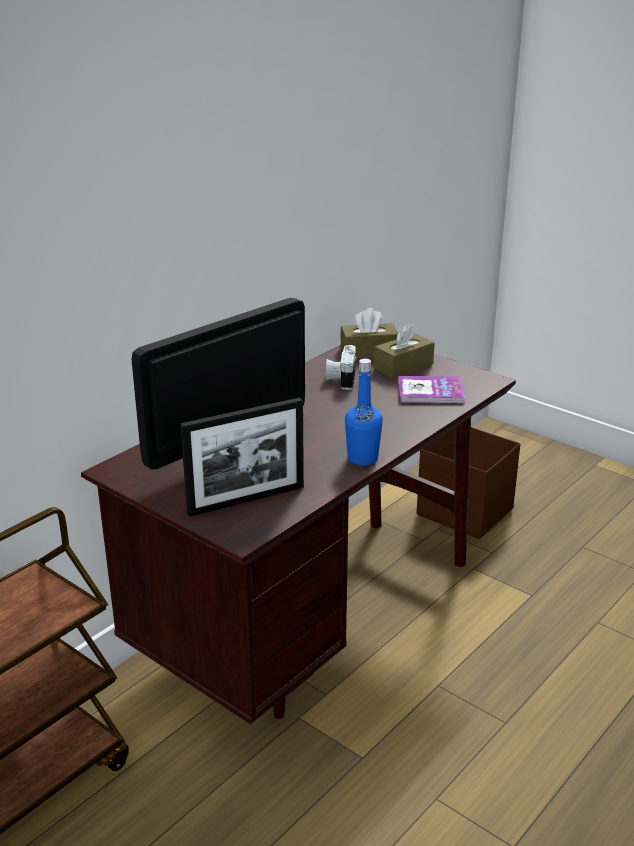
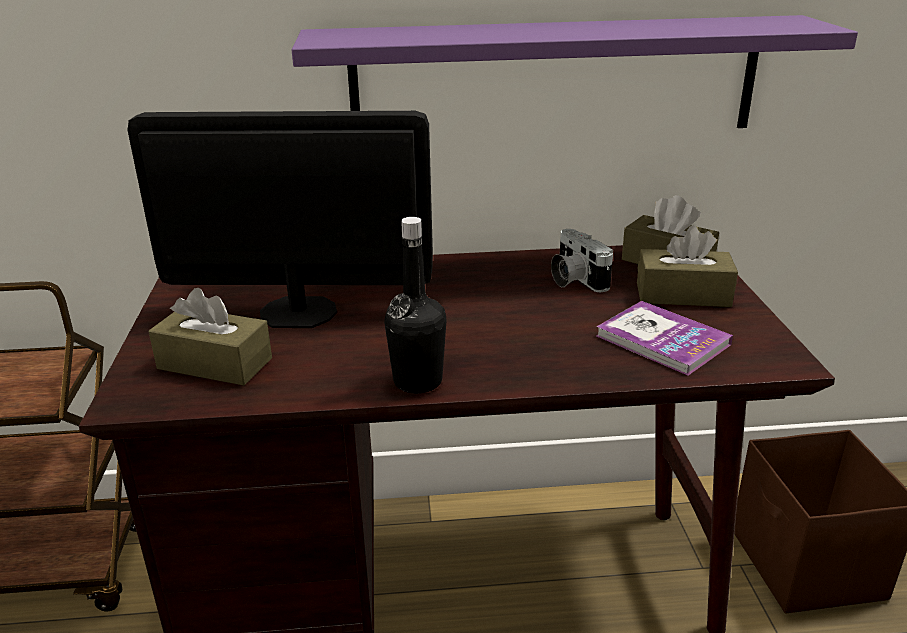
camera: 45 degrees right, 0 degrees up
(246, 500) = (215, 364): picture frame -> brown tissue box
(288, 253) = (555, 80): none -> purple shelf
(341, 378) = (574, 279): camera -> camera turned 75 degrees counterclockwise
(362, 458) = (417, 381): blue bottle -> black bottle

